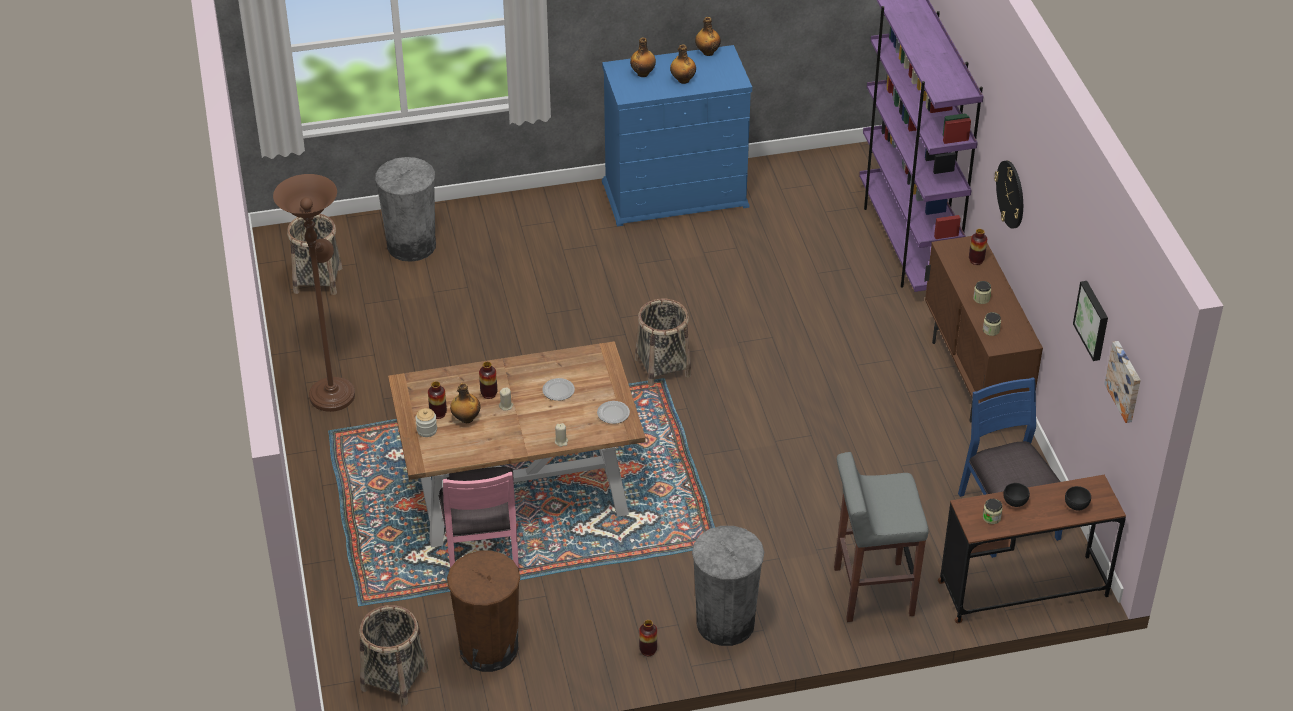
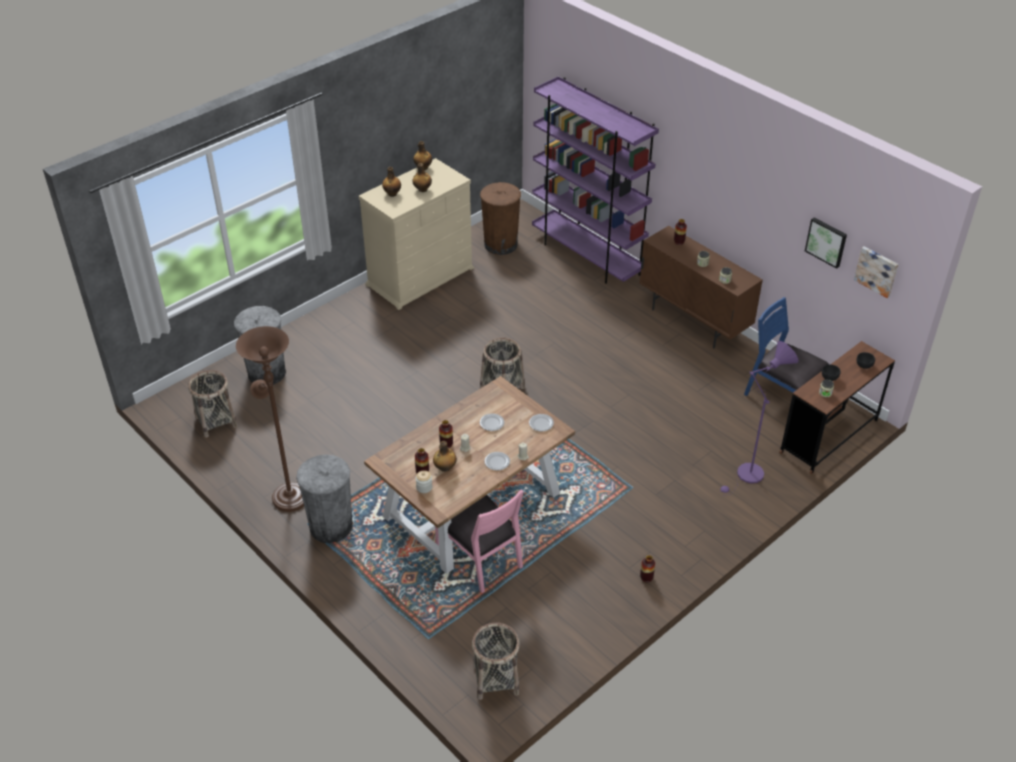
camera: 30 degrees left, 0 degrees up
(488, 648) = (542, 626): brown trash can -> brown trash can (500, 244)
(527, 436) = (497, 462): none -> plate
(675, 194) = (420, 276): blue dresser -> beige dresser
(725, 623) = (678, 537): grey trash can -> grey trash can (331, 527)
(872, 591) = (747, 476): grey stool -> purple floor lamp
(1011, 194) = (700, 187): wall clock -> none

